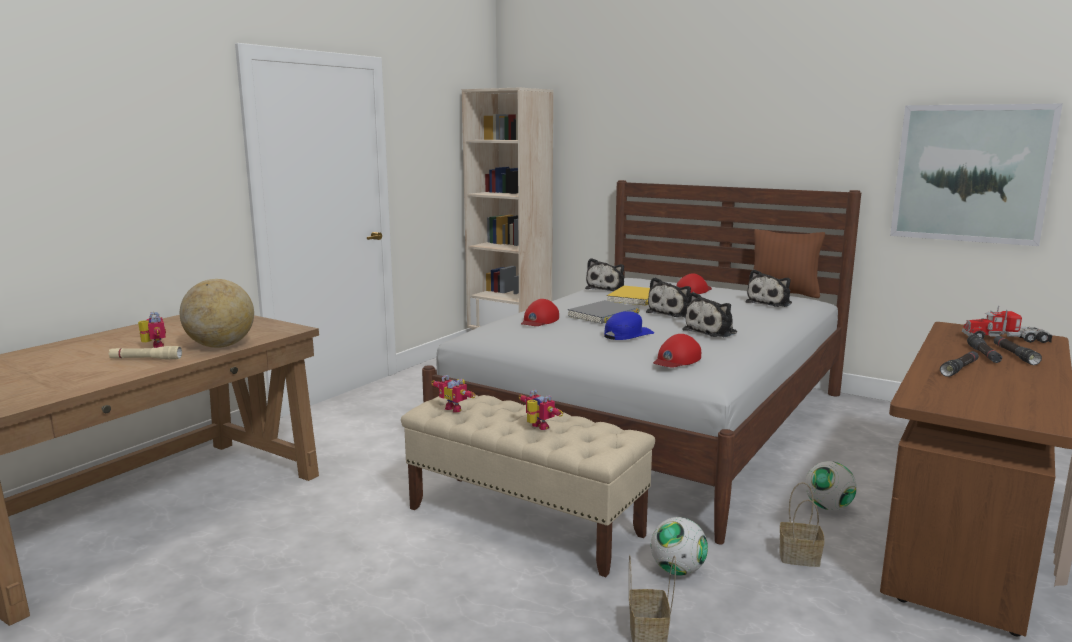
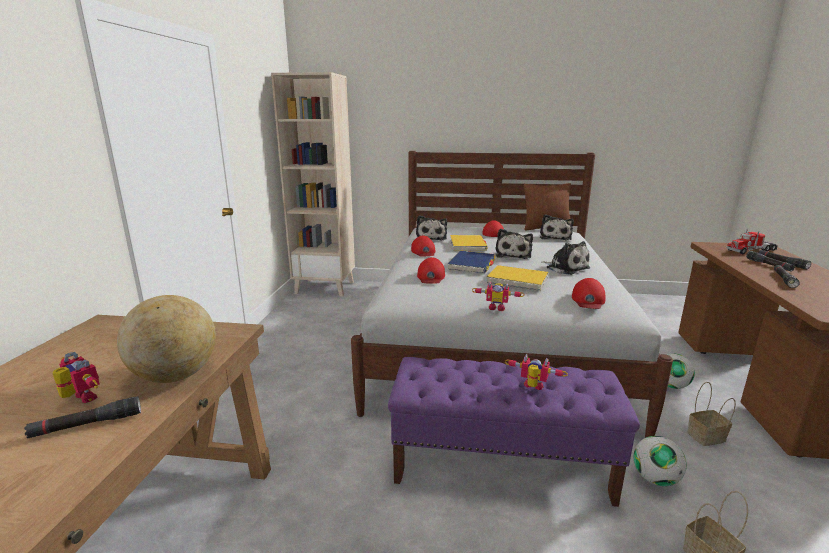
camera: 25 degrees left, 5 degrees up
(146, 359) = (87, 425): beige flashlight -> black flashlight
(456, 408) = (439, 382): toy robot -> toy robot (497, 307)
(525, 521) = (502, 465): beige bench -> purple bench
(572, 299) = (423, 251): none -> red cap
(603, 316) = (472, 264): grey book -> blue book
(627, 334) = (517, 280): blue cap -> yellow book
(712, 331) = (565, 268): plush toy -> plush toy turned 60 degrees counterclockwise
(971, 173) = (663, 138): picture -> none

